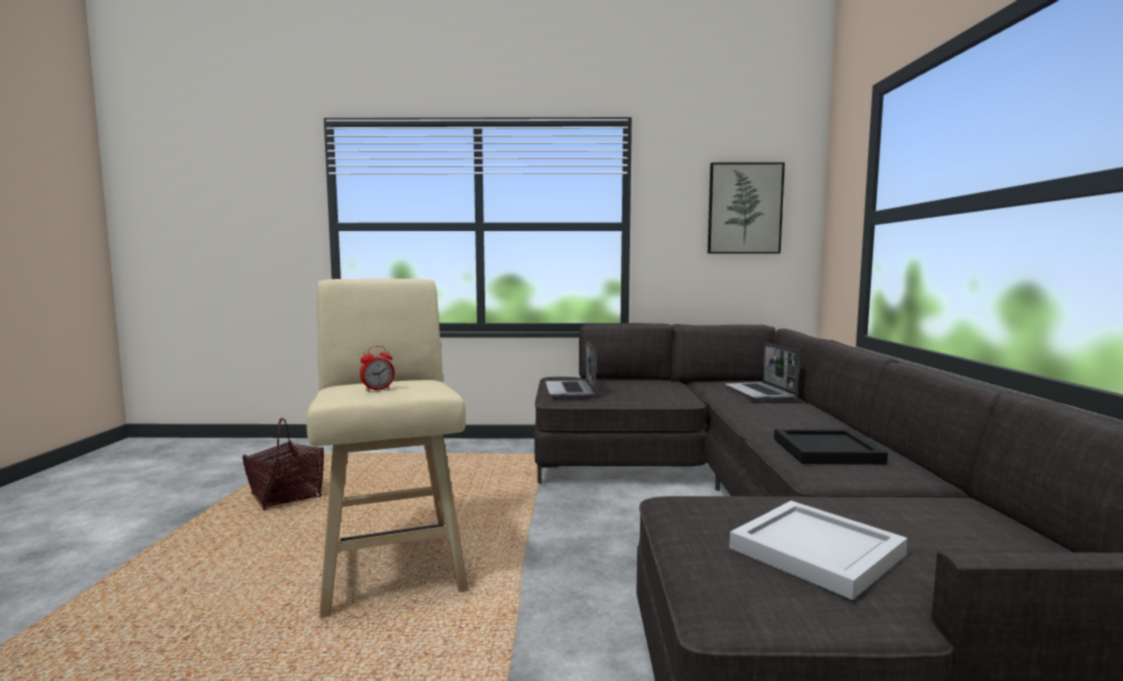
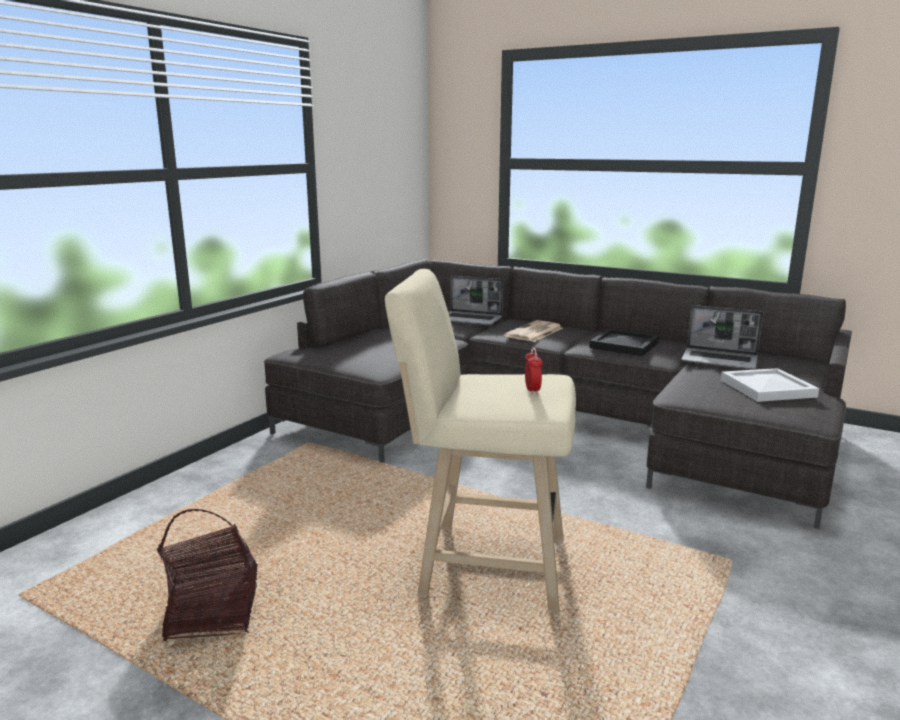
camera: 60 degrees left, 10 degrees up
(570, 390) = (367, 360): laptop -> laptop (720, 360)
(744, 208) = (388, 146): picture -> none
(775, 414) = (534, 332): none -> newspaper

